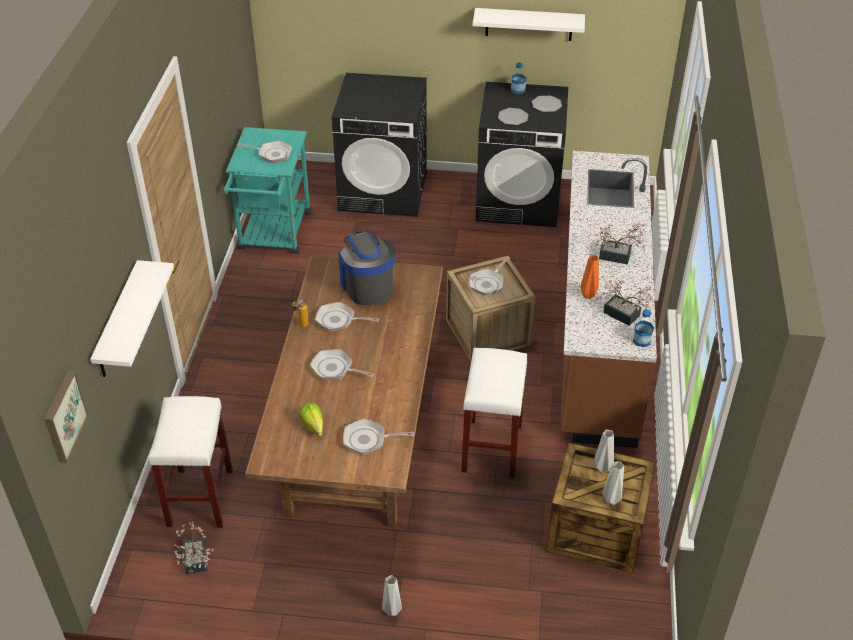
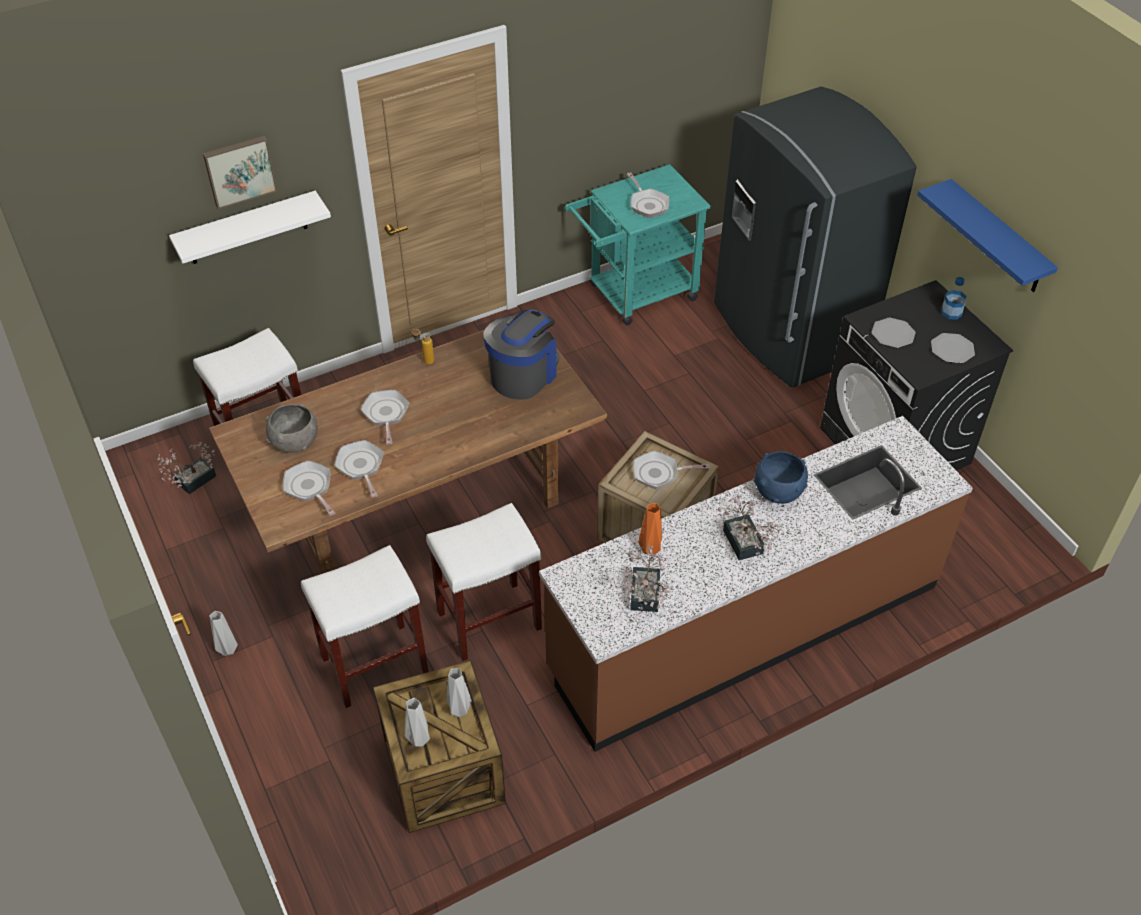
camera: 55 degrees right, 5 degrees up
(63, 416) = (91, 259): picture -> picture (239, 170)
(314, 429) = (296, 442): lettuce -> grey bowl
(339, 320) = (455, 381): frying pan -> frying pan (361, 467)
(383, 191) = (788, 332): black washing machine -> grey fridge
(479, 529) = (373, 665): none -> white stool
(529, 24) = (997, 238): white shelf -> blue shelf
(588, 223) = (778, 491): none -> blue bowl
(641, 340) = (615, 632): bottle -> none

